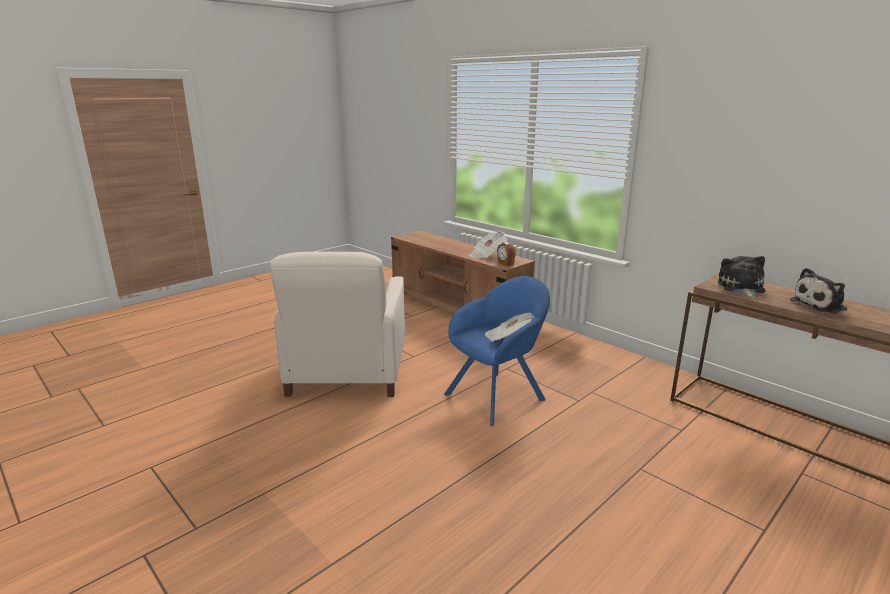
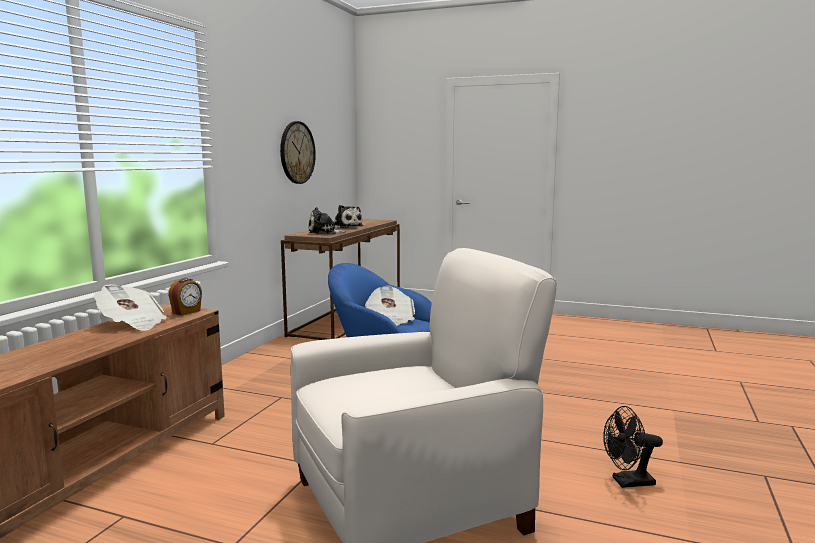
camera: 115 degrees left, 10 degrees down
(277, 450) = (627, 482): none -> black fan
(803, 182) = (297, 152): none -> wall clock

